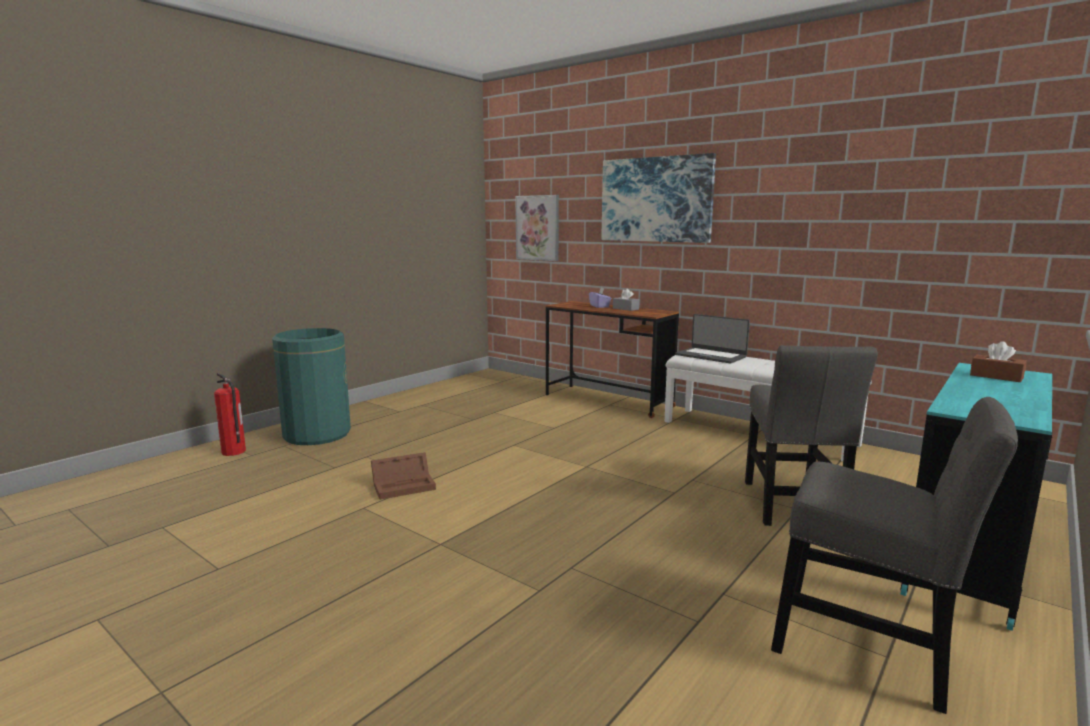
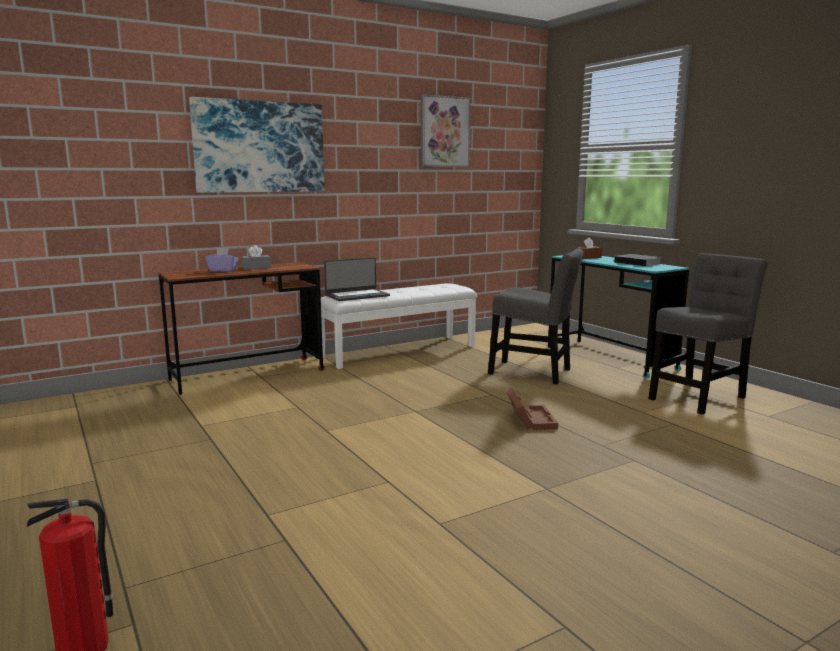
camera: 70 degrees left, 0 degrees up
(316, 434) = (107, 554): green trash can -> none
(405, 485) = (392, 495): brown storage box -> brown storage box (529, 419)
(538, 228) = (80, 179): picture -> picture (444, 132)
(1008, 401) = (638, 263): none -> book

